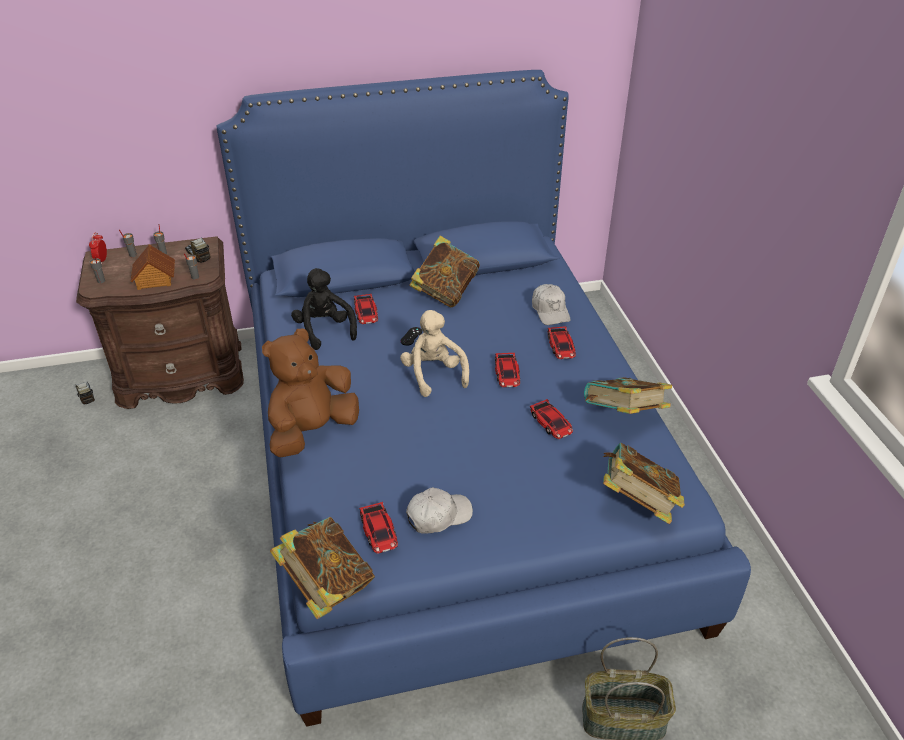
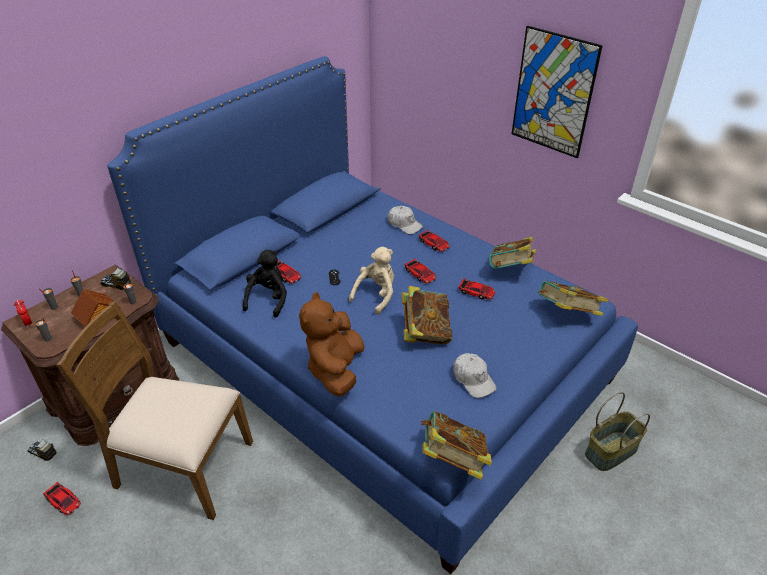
camera: 35 degrees left, 0 degrees up
(174, 468) = (182, 466): none -> brown chair
(324, 330) = (268, 299): black plush toy -> black plush toy turned 75 degrees clockwise
(379, 531) = (450, 408): toy car -> toy car (63, 501)
(434, 374) = (376, 295): beige plush toy -> beige plush toy turned 90 degrees clockwise
(438, 515) = (473, 379): white cap -> white cap turned 120 degrees clockwise
(445, 292) = (325, 239): book -> book (425, 332)
(778, 193) = (553, 93): none -> picture

